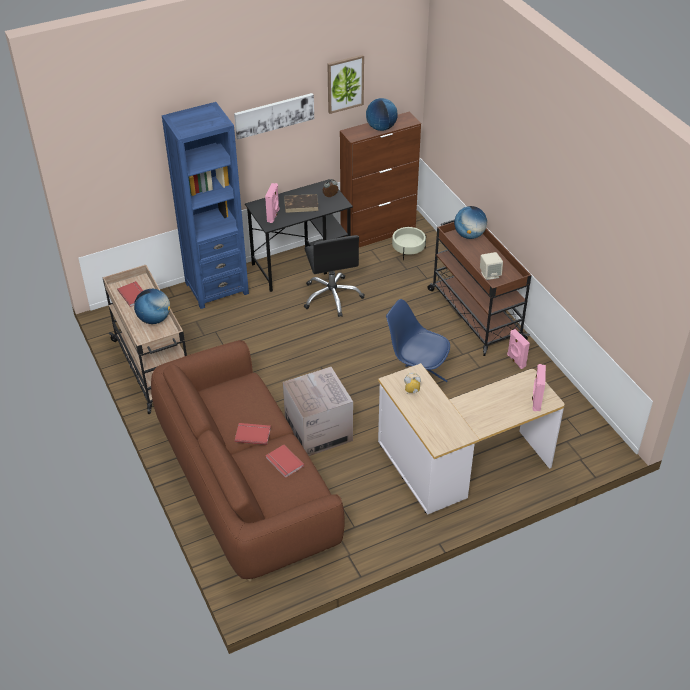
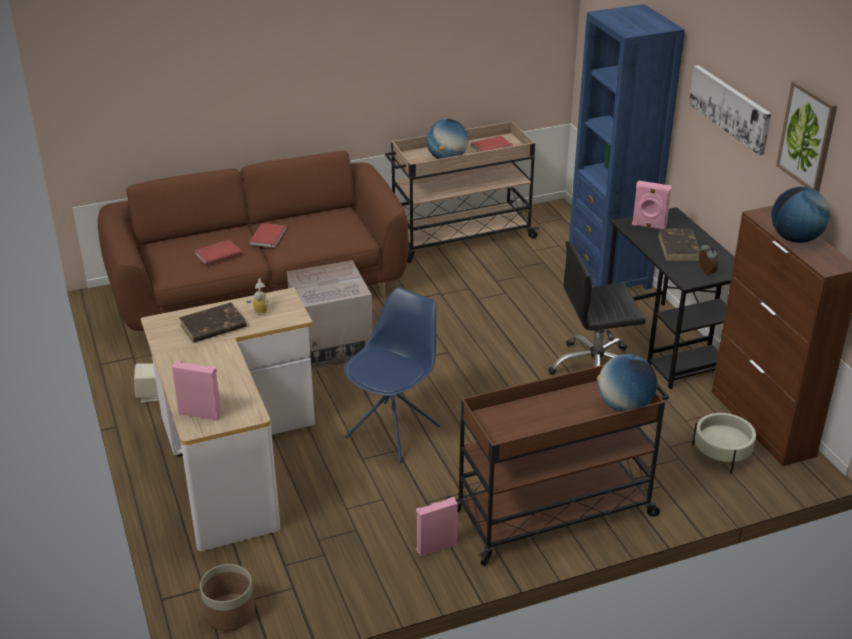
camera: 95 degrees right, 10 degrees down
(438, 413) = (212, 326): none -> brown book
(490, 274) = (515, 416): beige speaker -> beige speaker (151, 395)
(595, 443) = (229, 613): none -> planter

